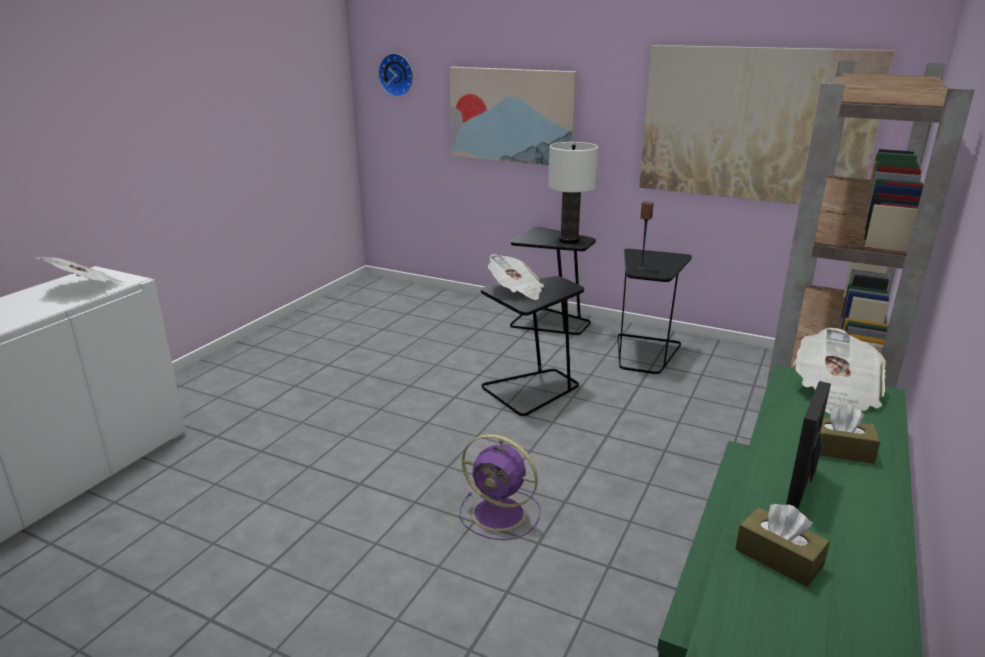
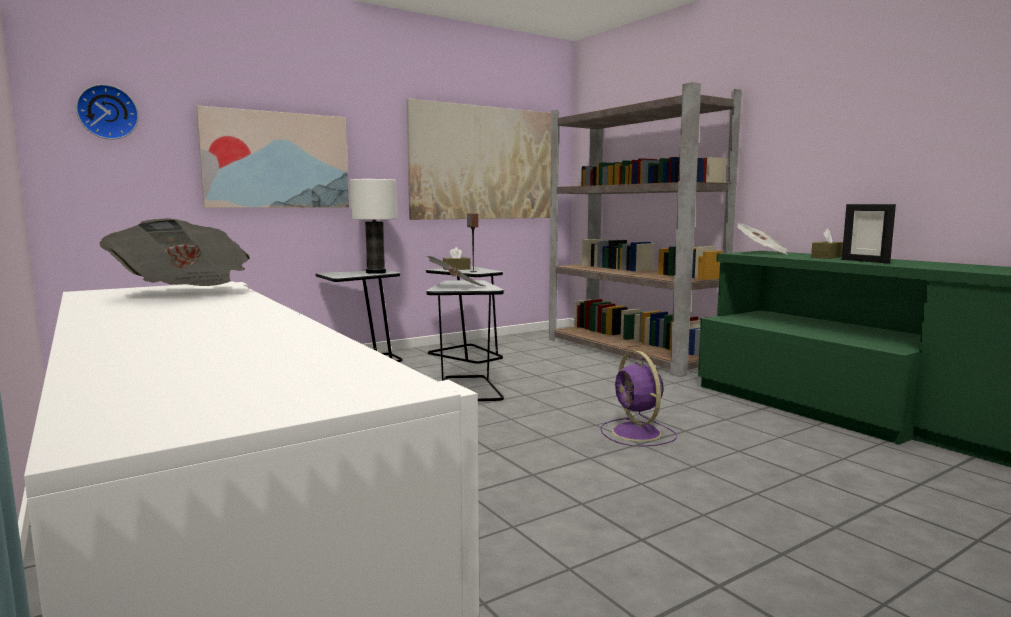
camera: 60 degrees left, 15 degrees down
(501, 514) = (638, 433): purple fan -> purple fan turned 105 degrees clockwise
(778, 558) = (936, 266): brown tissue box -> brown tissue box (456, 269)

